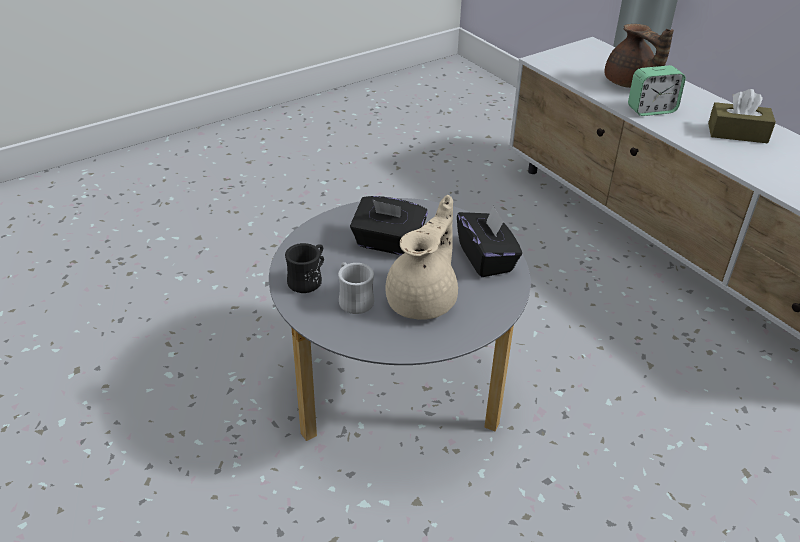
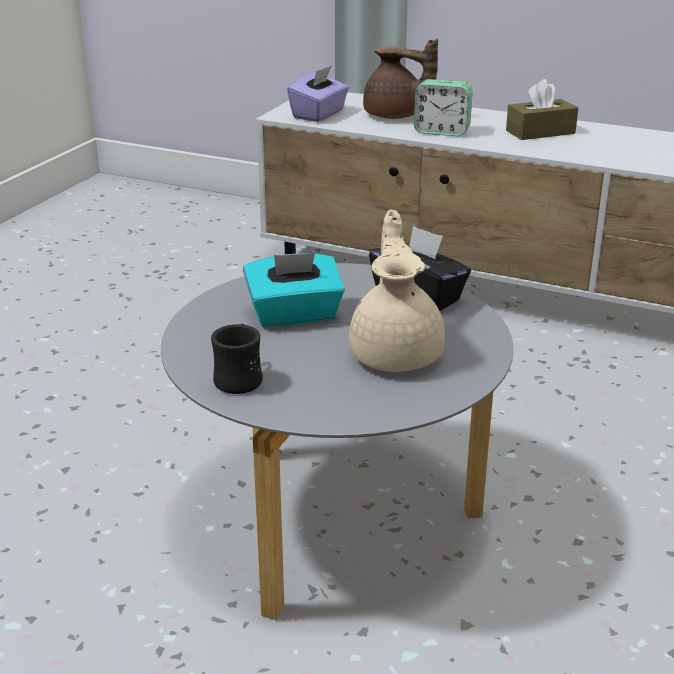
camera: 30 degrees left, 10 degrees down
(353, 300) = (317, 379): white mug -> none
(388, 243) = (294, 316): black tissue box -> turquoise tissue box
(570, 66) = (319, 114): none -> purple tissue box
(651, 110) = (441, 131): alarm clock -> alarm clock turned 60 degrees clockwise

